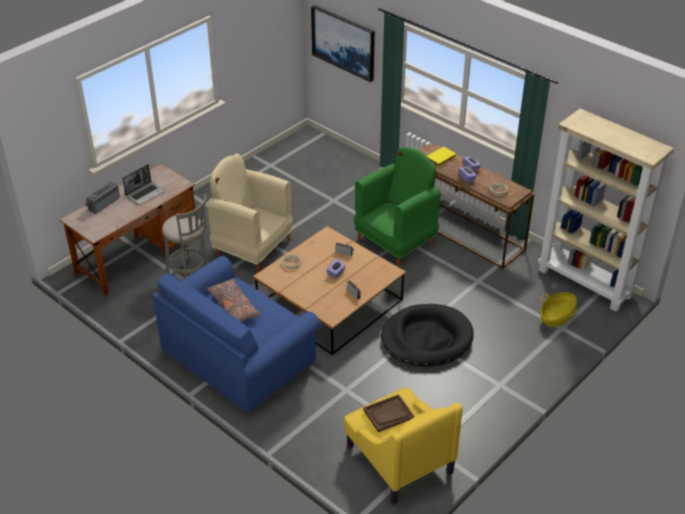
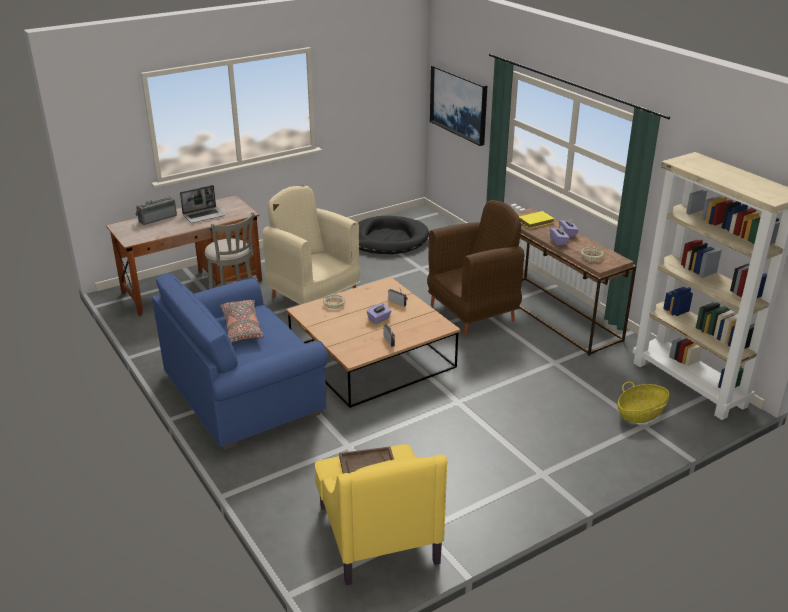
camera: 15 degrees right, 10 degrees down
(396, 241) = (473, 312): green armchair -> brown armchair
(426, 338) = (468, 409): black dog bed -> black dog bed (387, 239)

